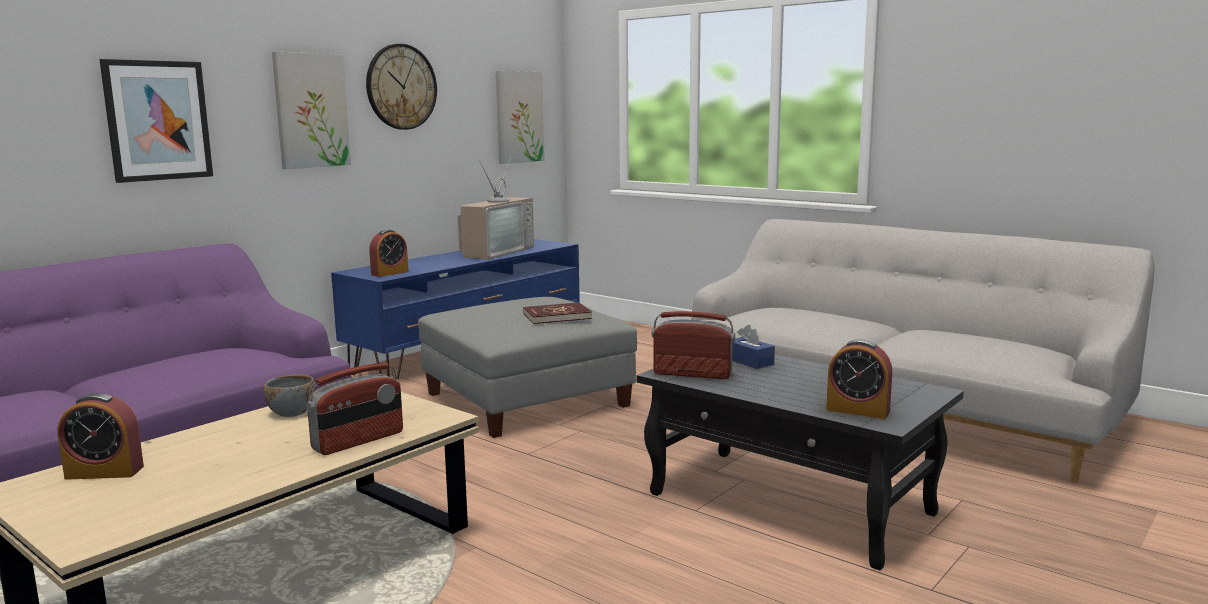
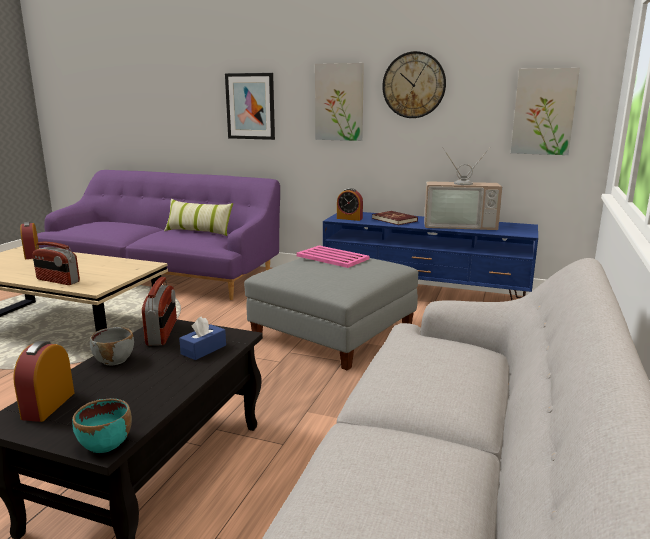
camera: 70 degrees right, 5 degrees up
(192, 357) = (199, 232): none -> pillow
(291, 412) = (107, 262): grey bowl -> grey bowl (114, 360)
(486, 309) = (332, 257): none -> pink tray
(557, 316) = (325, 276): red book -> red book (394, 220)
(929, 391) = (105, 444): none -> turquoise bowl

